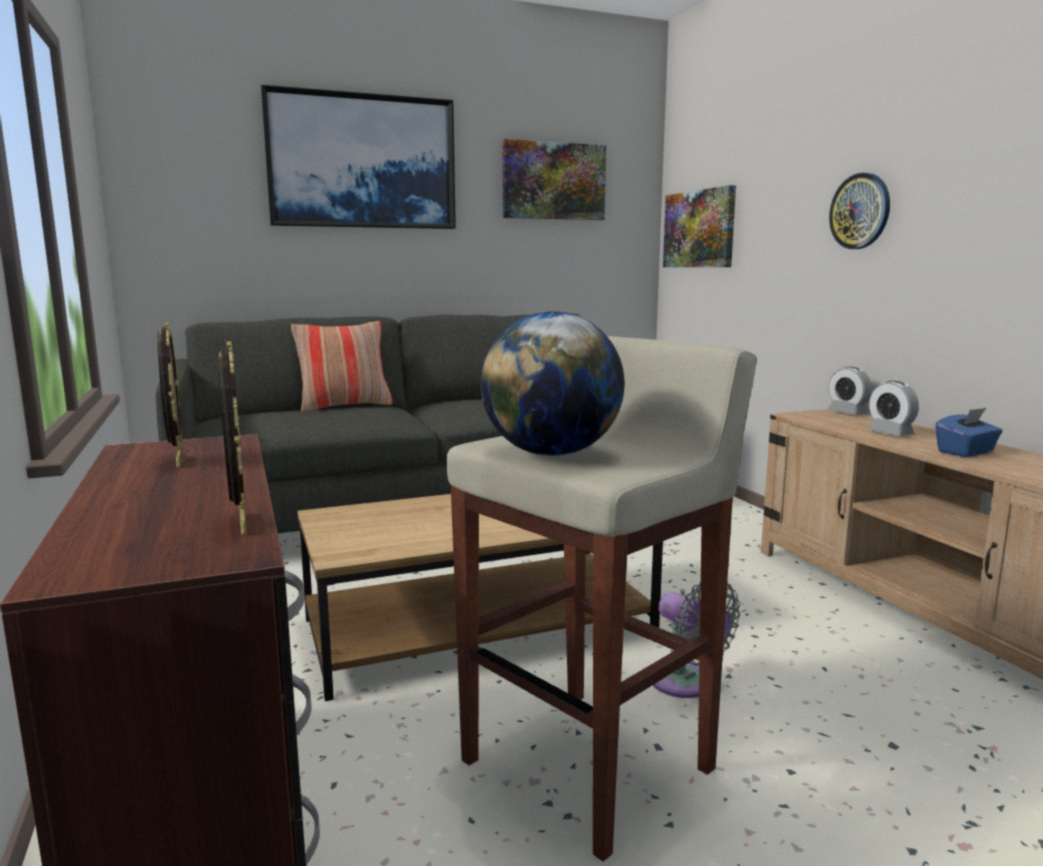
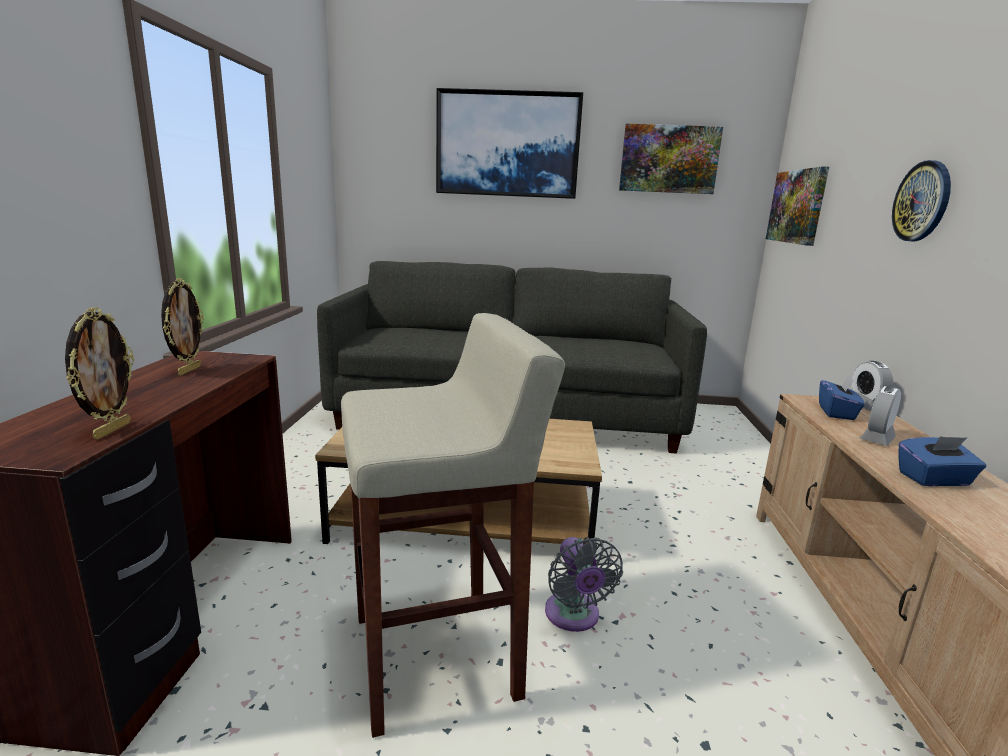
camera: 25 degrees right, 5 degrees up
(345, 406) = (462, 330): pillow -> none
(551, 454) = (385, 414): globe -> none
(835, 420) = (837, 412): none -> blue tissue box
(890, 433) = (877, 438): alarm clock -> alarm clock turned 45 degrees clockwise

